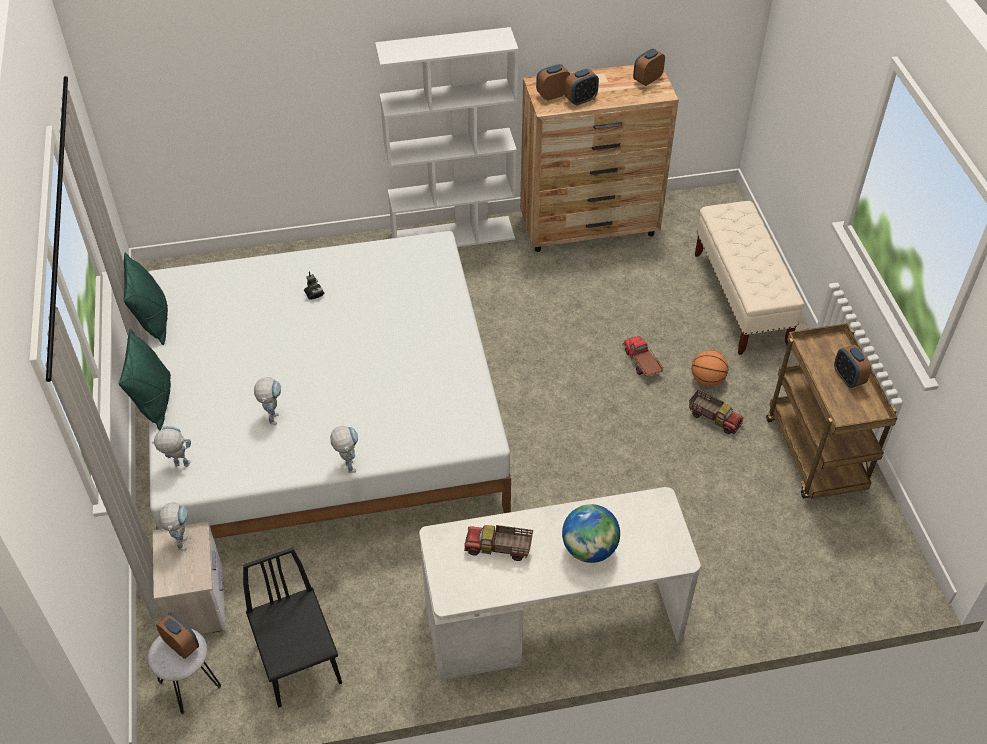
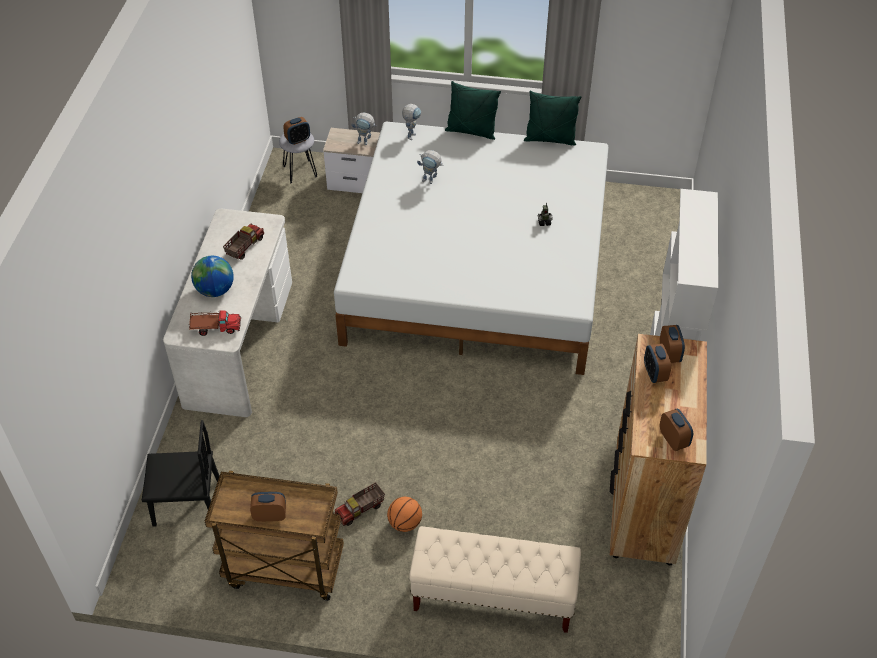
camera: 110 degrees right, 0 degrees up
(298, 661) = (286, 217): black chair -> black chair (187, 502)
(348, 464) = (369, 208): toy robot -> none
(642, 363) = (446, 481): toy truck -> toy truck (215, 327)

